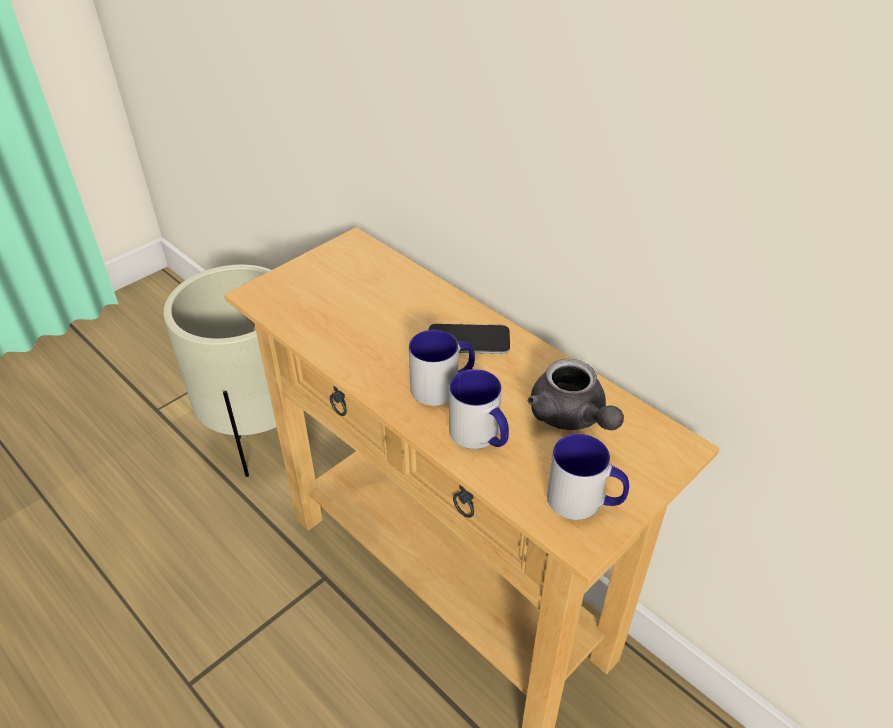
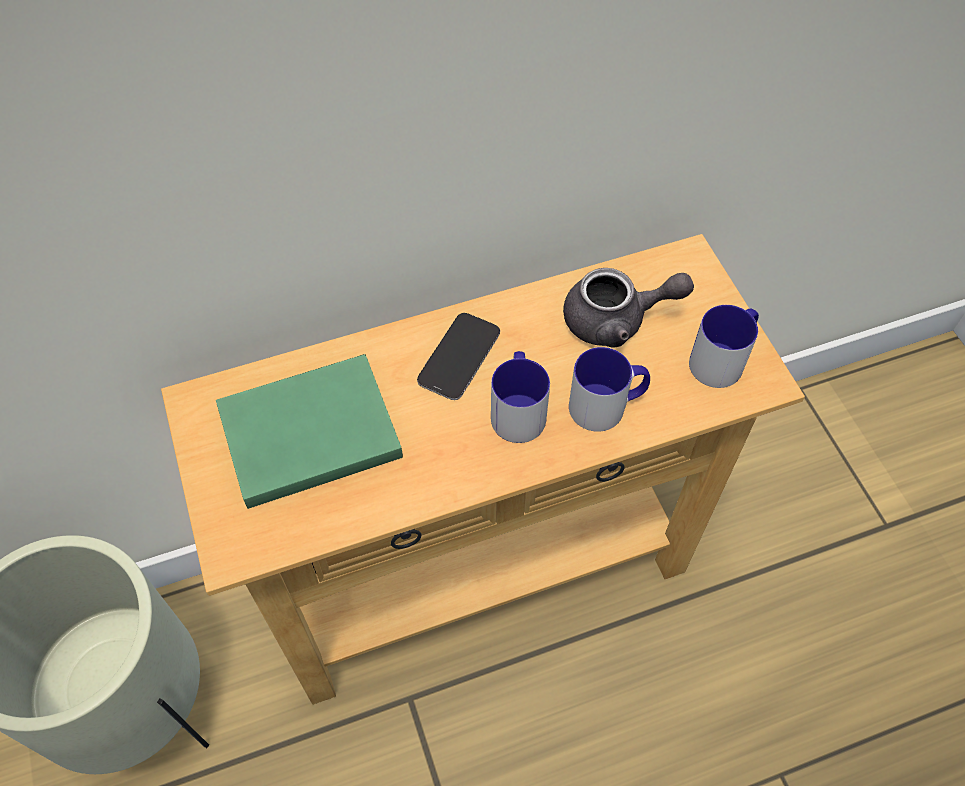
camera: 65 degrees left, 15 degrees up
(358, 292) = (305, 433): none -> green book

